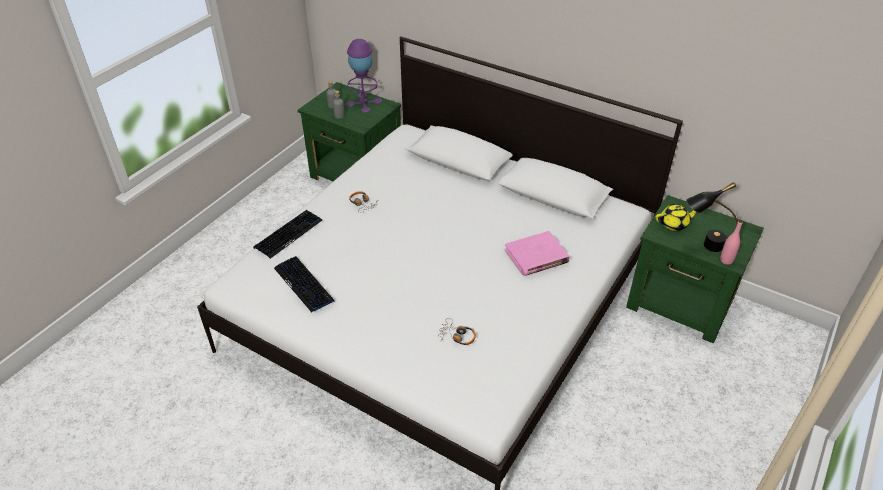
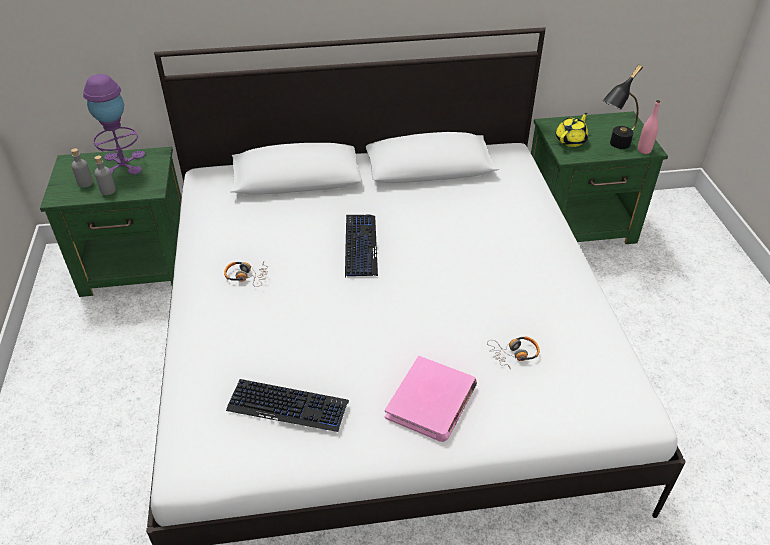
camera: 40 degrees left, 0 degrees up
(288, 234) = (194, 360): keyboard -> keyboard (360, 246)
(536, 256) = (487, 232): pink book -> pink book (431, 401)

